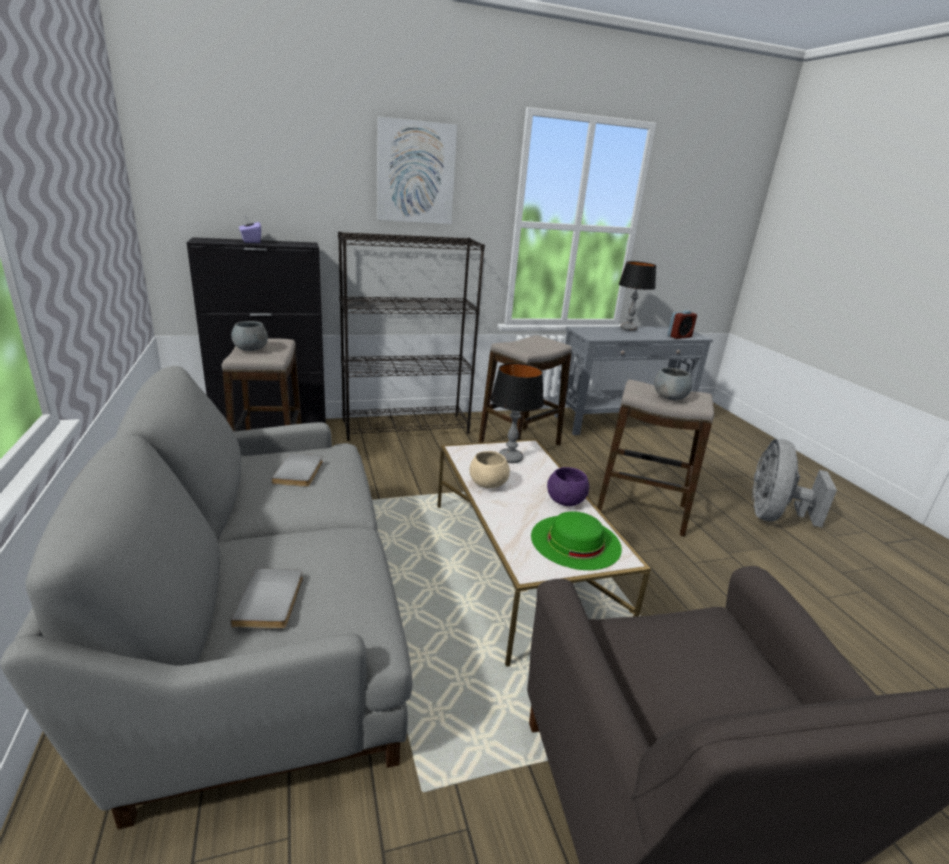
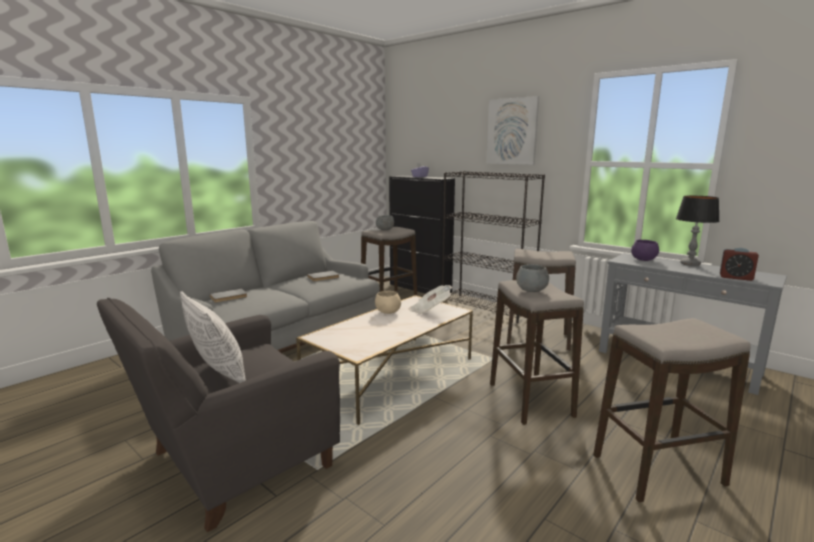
camera: 60 degrees right, 10 degrees down
(510, 458) = (429, 310): table lamp -> newspaper
(565, 501) = (400, 331): purple bowl -> purple bowl (643, 260)
(575, 541) = (357, 341): green hat -> none
(728, 707) = (218, 376): none -> pillow
(773, 516) = (658, 470): grey fan -> stool

